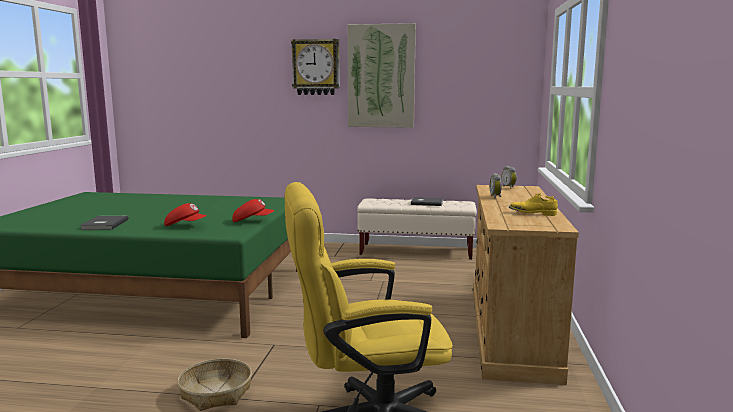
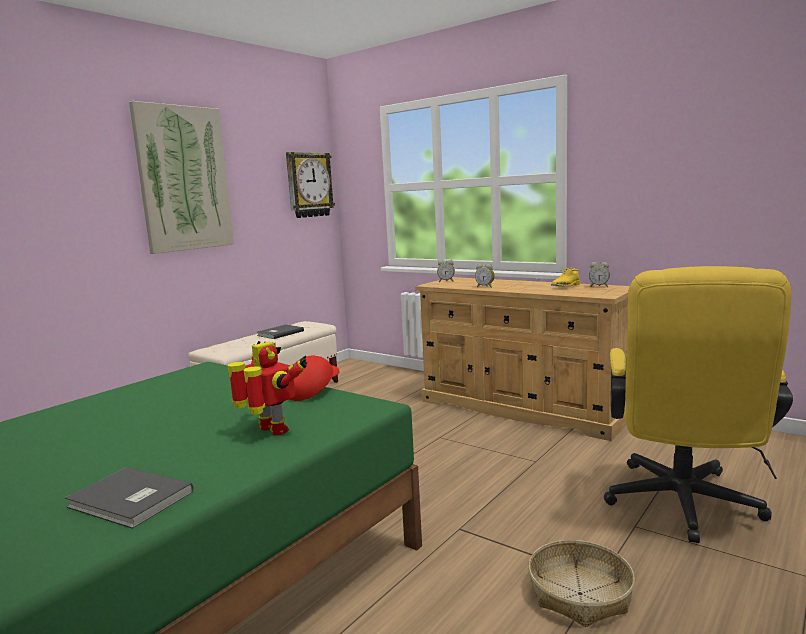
camera: 60 degrees left, 0 degrees up
(185, 226) = (272, 431): red cap -> toy robot
(316, 67) = (87, 165): wall clock -> wall clock (309, 185)
(551, 221) = (599, 286): none -> alarm clock

